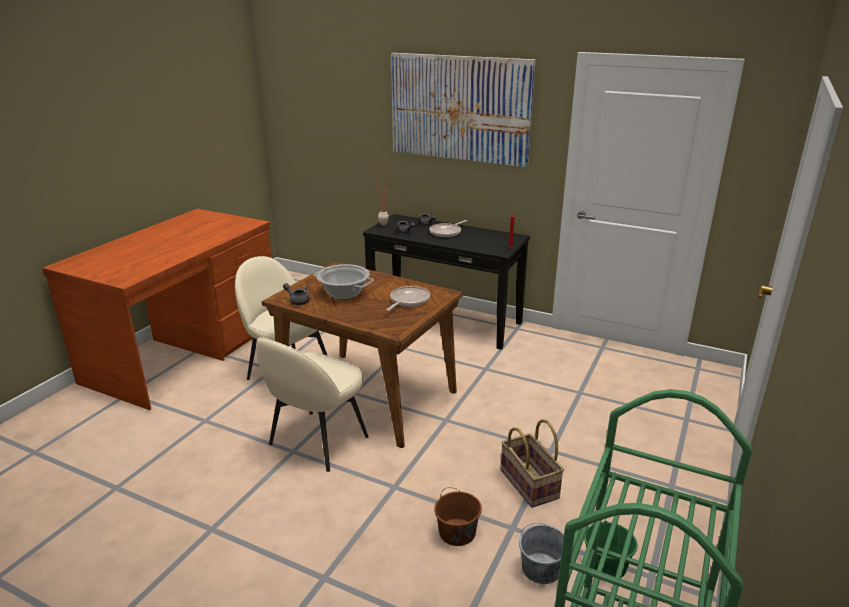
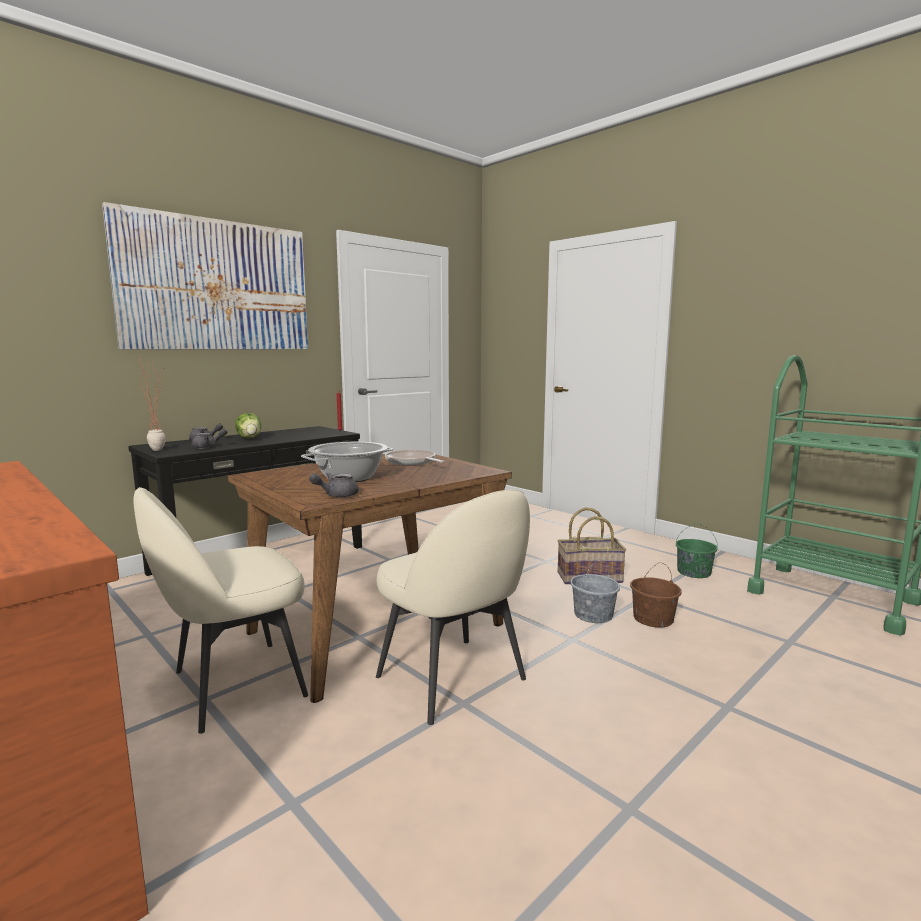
camera: 70 degrees left, 15 degrees down
(447, 232) = (250, 438): frying pan -> lettuce
(541, 569) = (700, 594): grey bucket -> grey bucket (593, 615)

